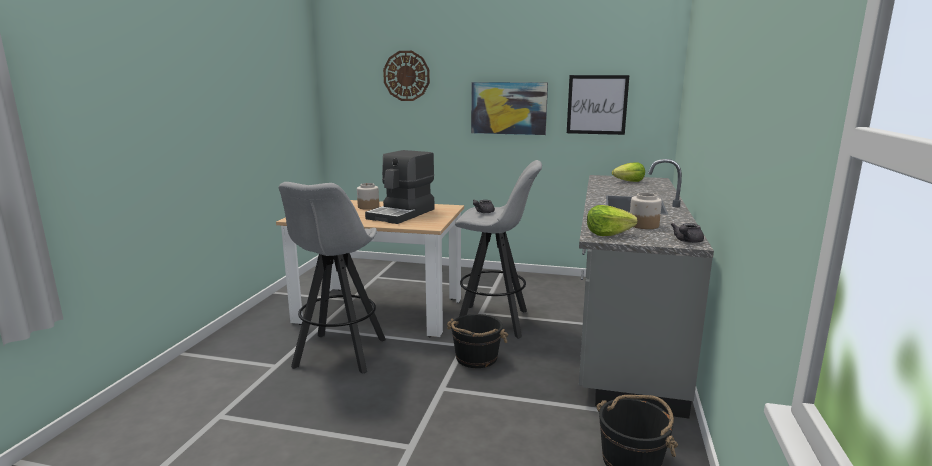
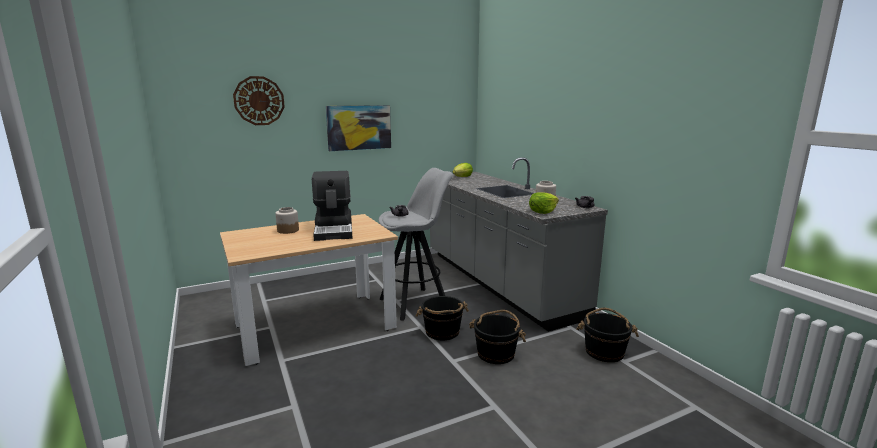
camera: 40 degrees left, 0 degrees up
(339, 354) = (337, 372): grey stool -> none
(495, 401) = (496, 353): none -> black bucket
(597, 104) = (425, 121): picture -> none

